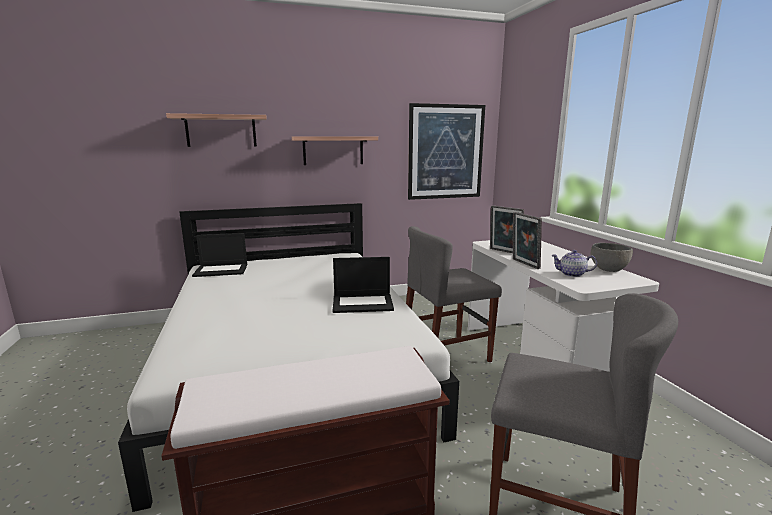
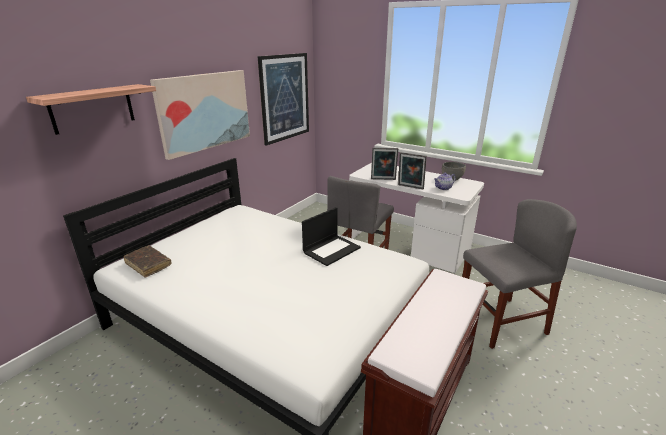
camera: 40 degrees left, 10 degrees up
(222, 270) = (148, 265): laptop -> brown book
(333, 150) = (204, 111): shelf -> picture

